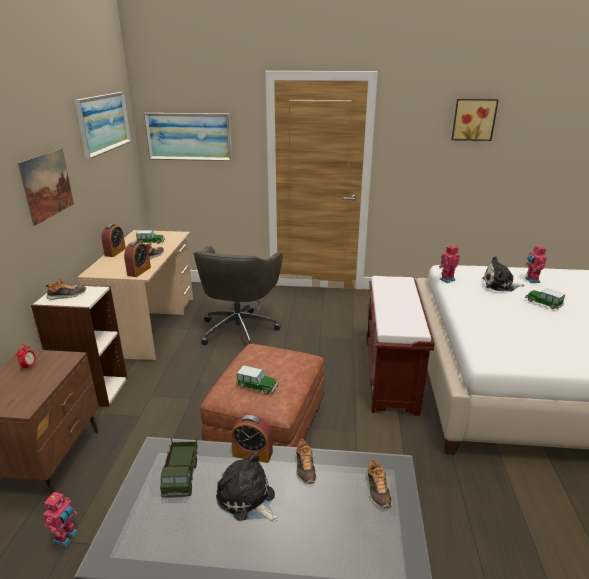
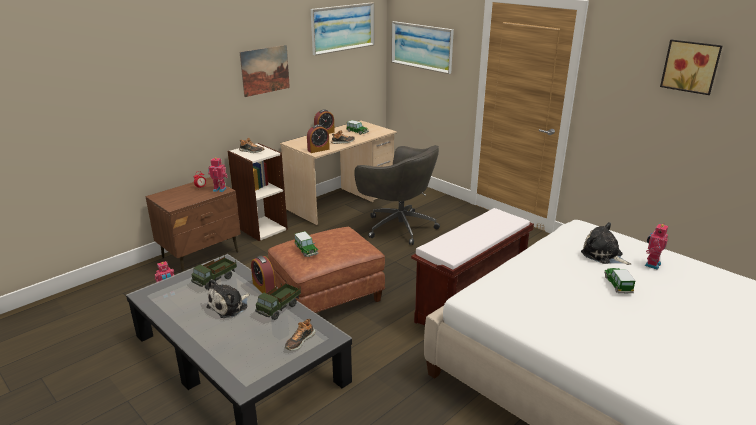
camera: 40 degrees right, 0 degrees up
(239, 329) = (398, 226): grey office chair -> grey office chair turned 105 degrees counterclockwise
(247, 499) = (230, 306): plush toy -> plush toy turned 135 degrees counterclockwise
(305, 468) = (279, 309): shoe -> toy truck
(446, 279) = (557, 233): toy robot -> toy robot (220, 189)

